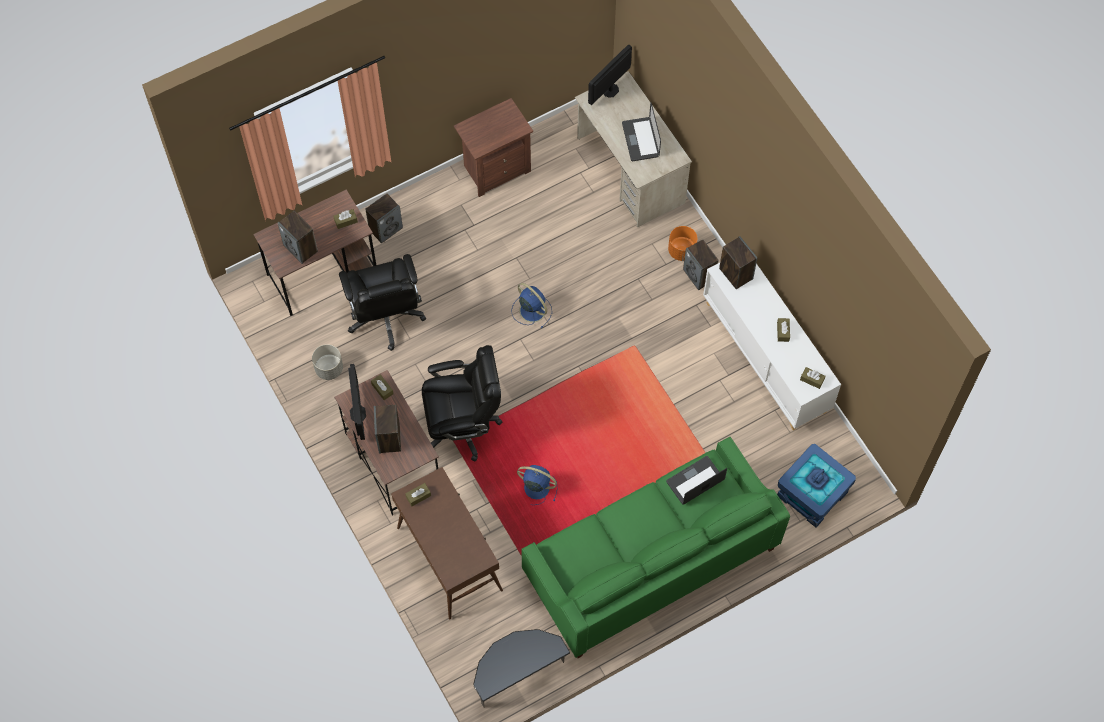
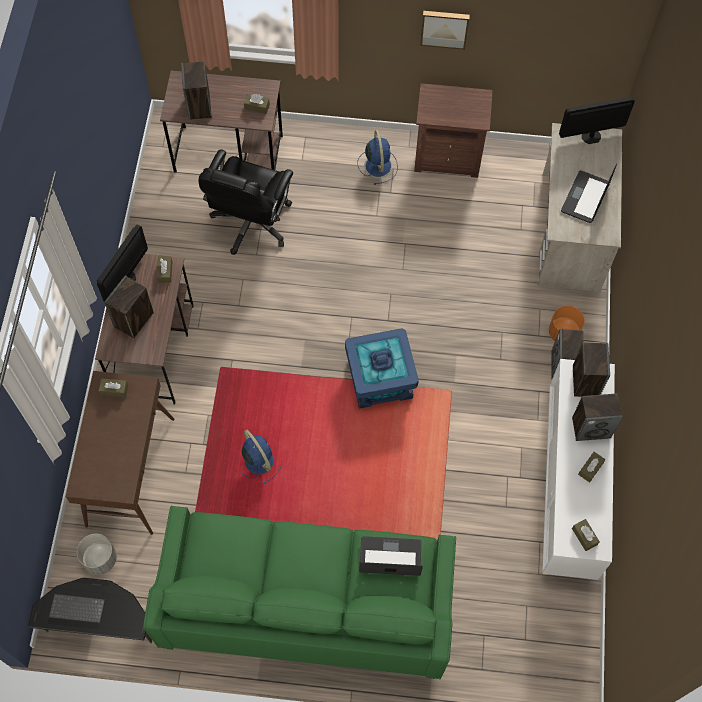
camera: 35 degrees right, 0 degrees up
(329, 368) = (168, 236): grey planter -> grey planter (100, 559)
(386, 228) = (312, 149): speaker -> speaker (591, 427)
(462, 75) = (444, 28): none -> picture
(463, 425) = (240, 360): black office chair -> none
(507, 666) = (76, 610): none -> keyboard
(531, 309) = (382, 297): blue fan -> blue fan (377, 165)
(812, 494) = (514, 651): blue storage box -> blue storage box (380, 379)

